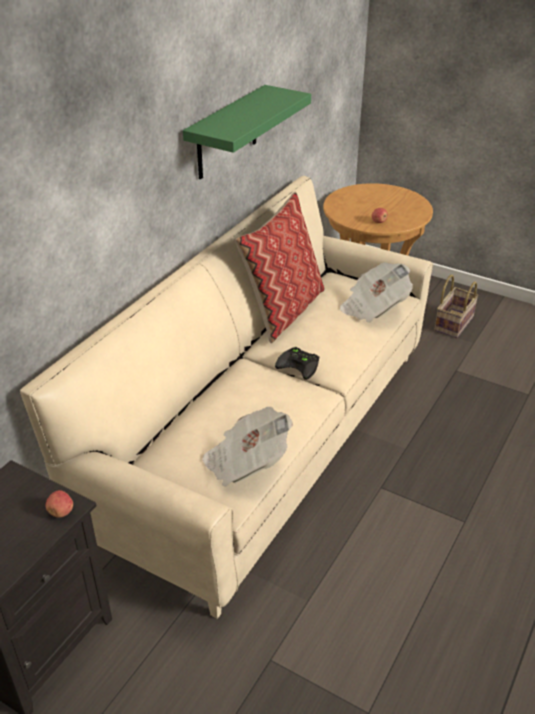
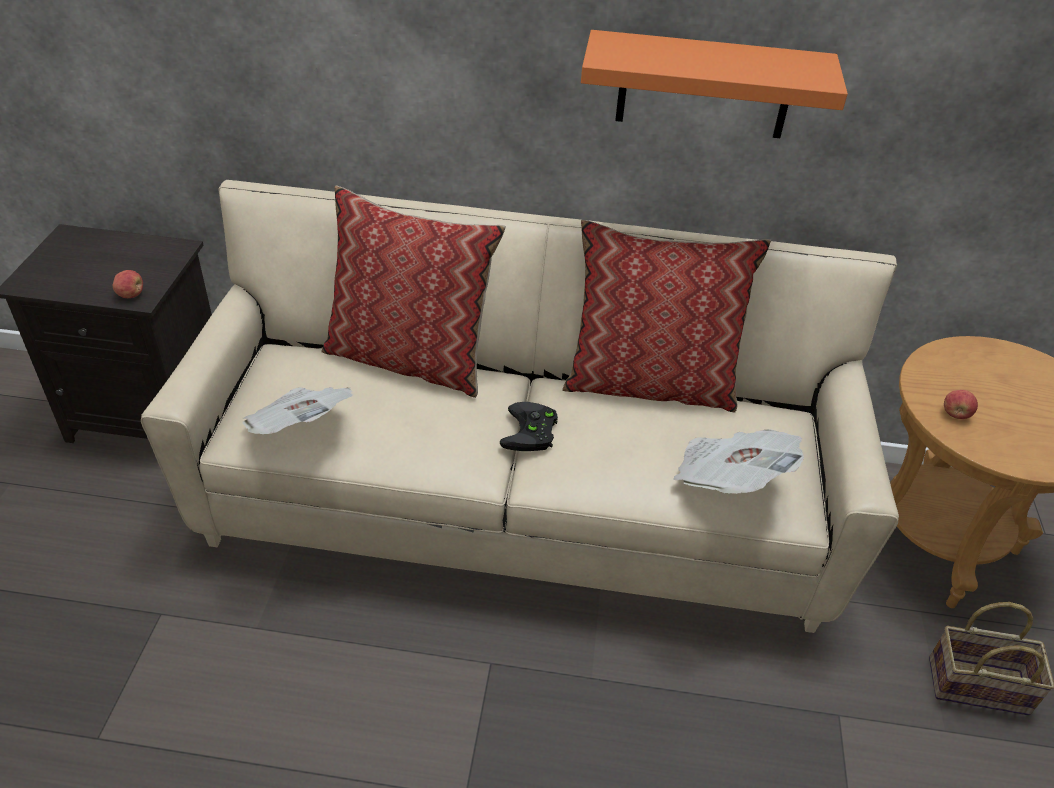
camera: 65 degrees right, 5 degrees up
(201, 397) = (410, 358): none -> pillow
(227, 133) = (704, 86): green shelf -> orange shelf

